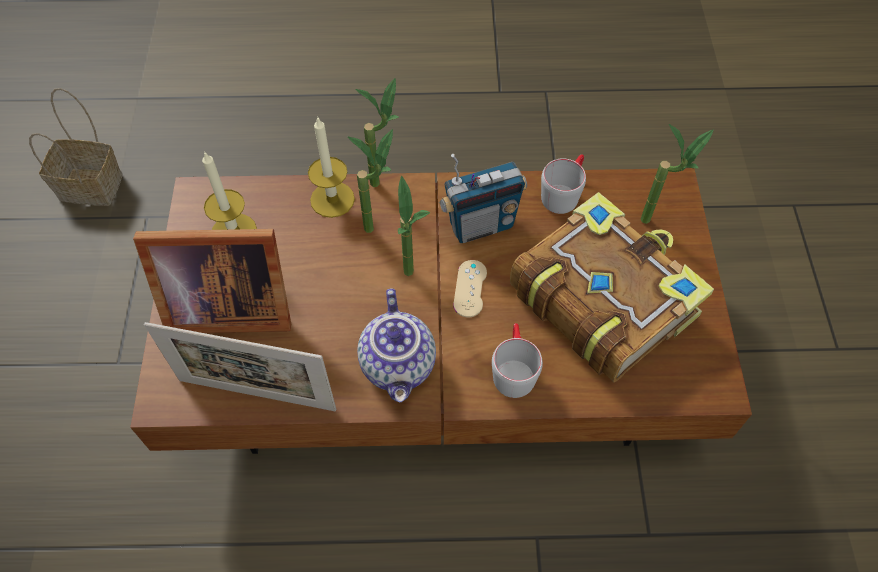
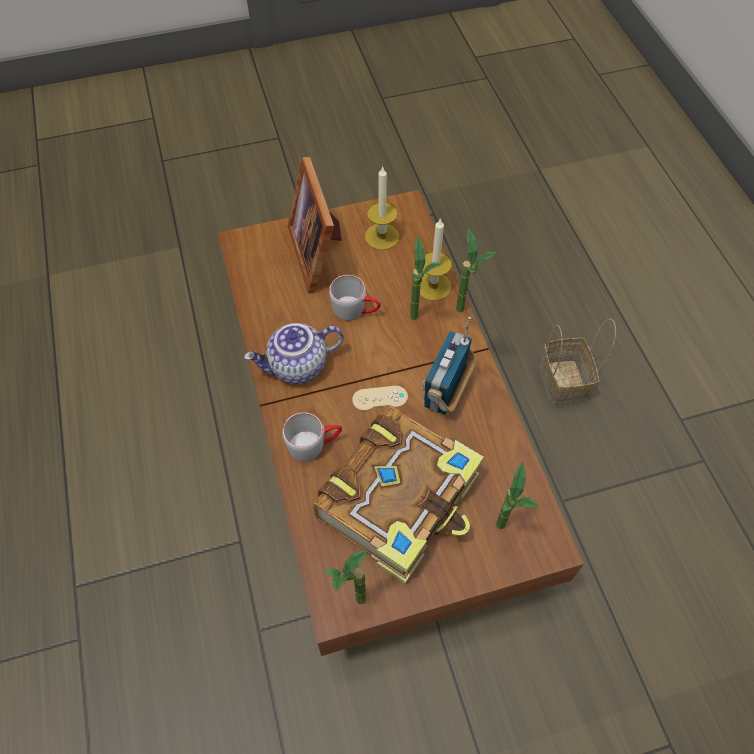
camera: 75 degrees right, 0 degrees up
(93, 186) = (447, 175): basket -> basket (564, 384)
(257, 394) = (255, 289): picture frame -> none
(413, 279) = (376, 358): potted plant -> potted plant (353, 606)
(480, 225) = (445, 392): radio -> radio turned 60 degrees clockwise
(563, 192) = (505, 450): grey mug -> grey mug (356, 310)

